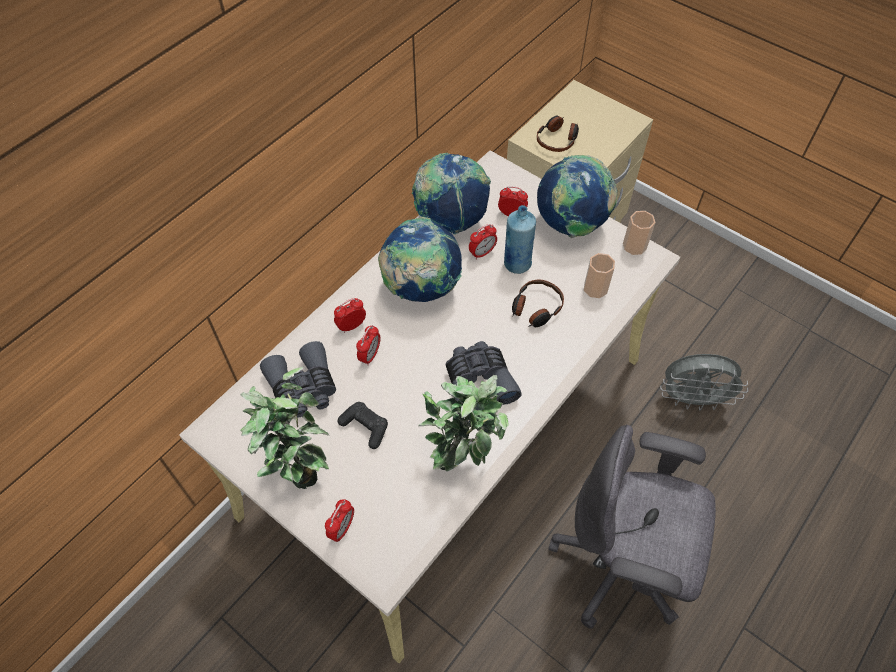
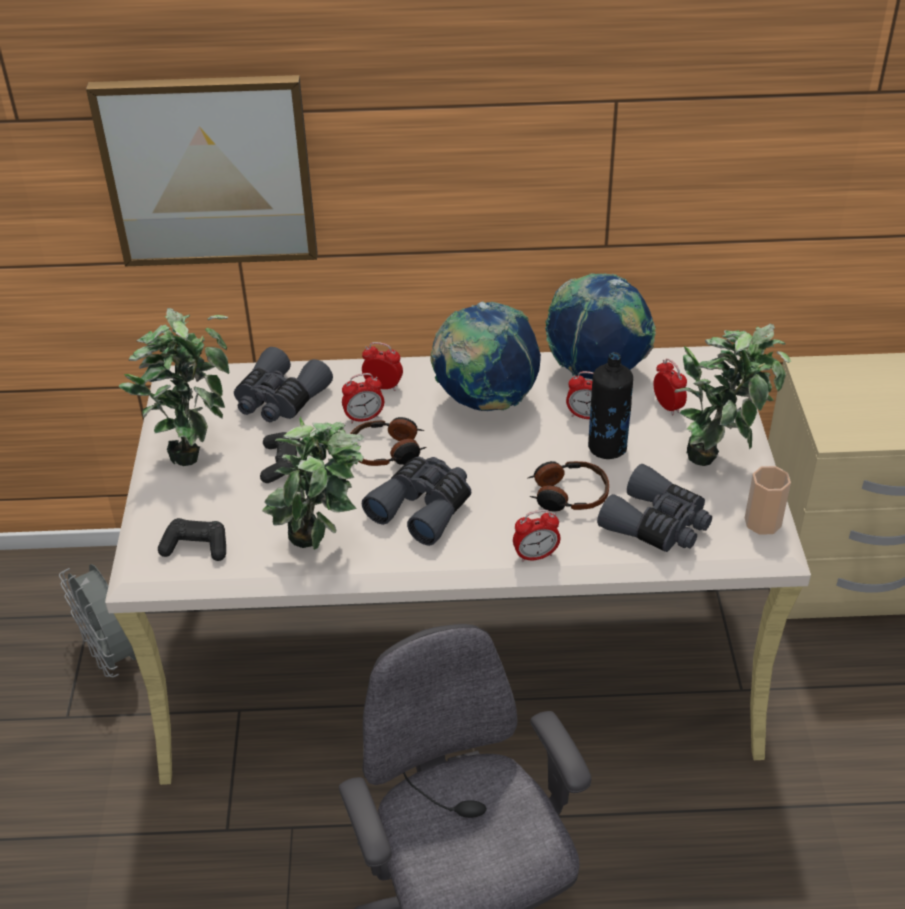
camera: 50 degrees right, 15 degrees down
(174, 272) = (209, 171): none -> picture
(342, 528) = (159, 514): alarm clock -> alarm clock (535, 555)
(395, 526) = (196, 547): none -> black game controller
(517, 264) = (607, 448): blue bottle -> black bottle
(557, 139) = (843, 390): headphones -> headphones (387, 451)
(571, 224) = (720, 456): globe -> potted plant
(595, 288) = (657, 524): cup -> grey binoculars
(692, 399) = (781, 856): grey fan -> grey fan (114, 655)

